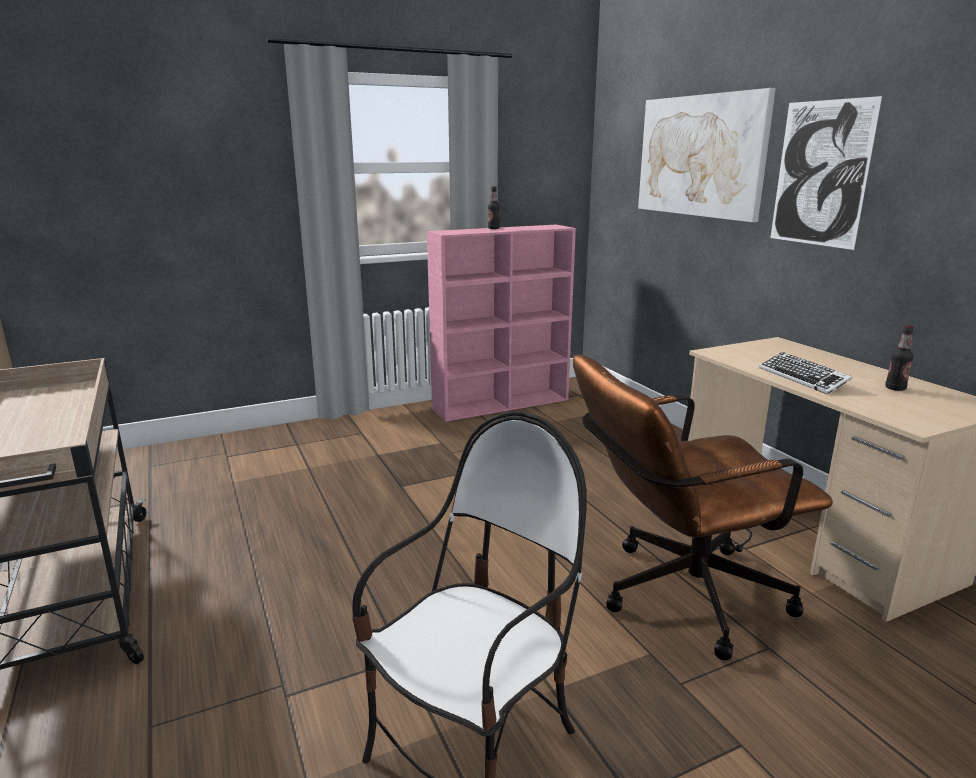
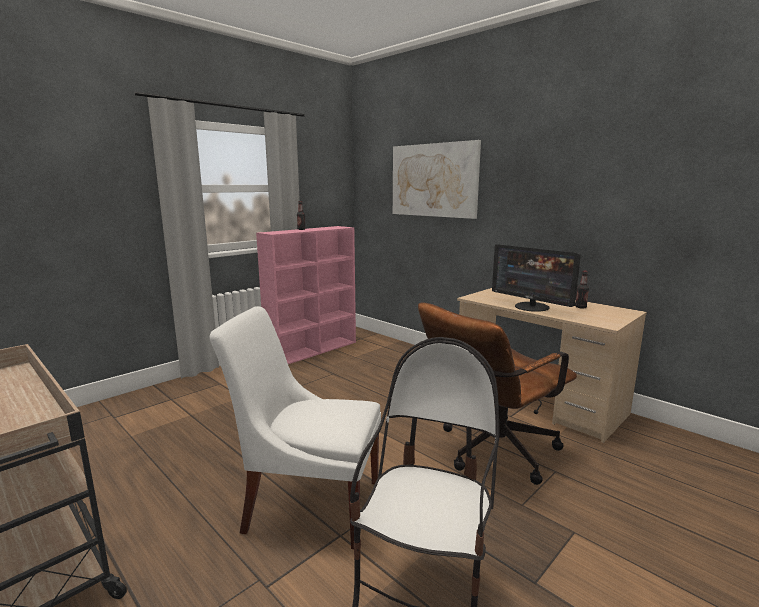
camera: 20 degrees left, 5 degrees down
(386, 608) = (308, 503): none -> white chair
(802, 378) = (531, 307): keyboard -> monitor
(820, 174) = (514, 189): picture -> none

